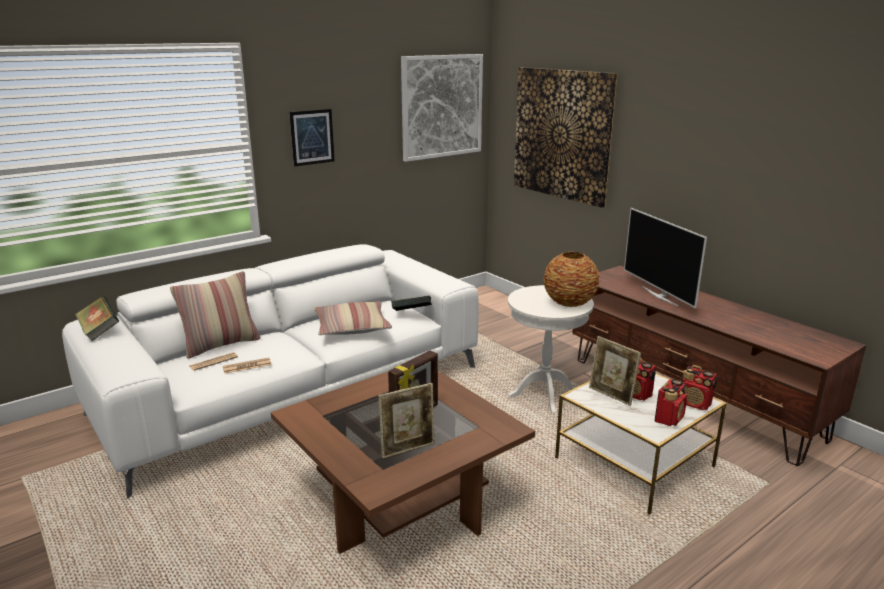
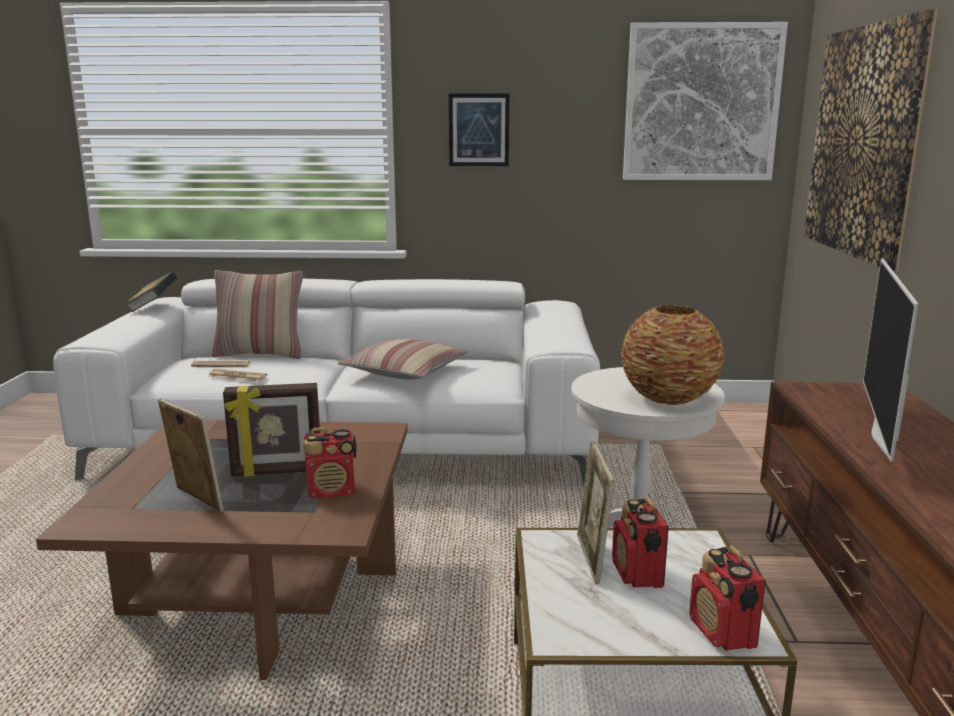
camera: 40 degrees right, 5 degrees down
(408, 449) = (195, 500): picture frame -> picture frame turned 150 degrees counterclockwise
(412, 314) = (496, 377): book -> none
(669, 418) = (627, 631): radio -> radio (332, 491)

